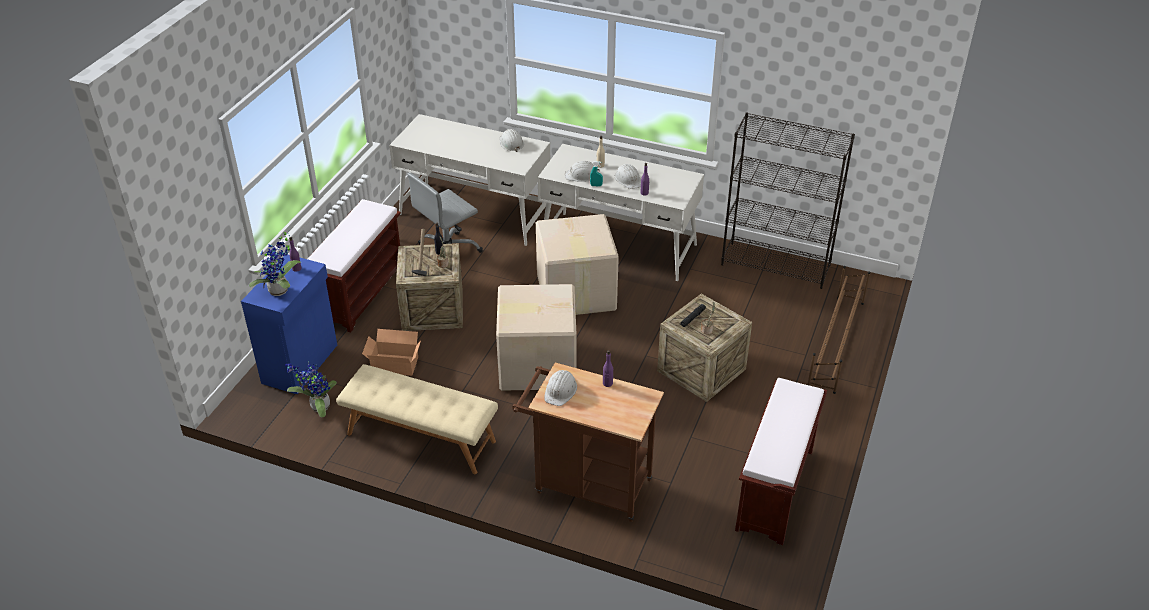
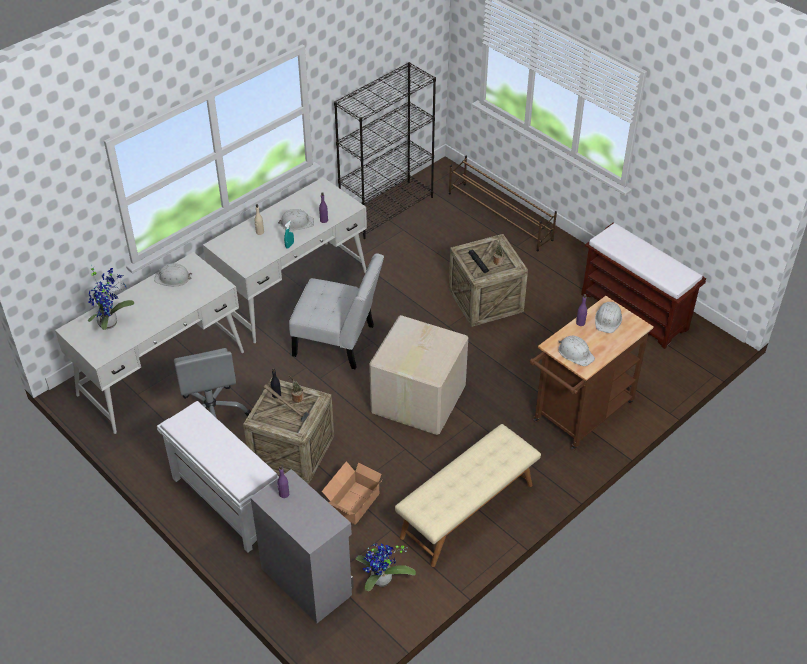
camera: 65 degrees left, 5 degrees up
(280, 291) = (315, 516): potted plant -> potted plant (110, 322)
(301, 364) = (307, 580): blue cabinet -> grey cabinet
(360, 293) = (225, 501): brown bench -> white bench
(575, 293) = (338, 342): cardboard box -> white chair
(581, 175) = (266, 249): white hard hat -> white hard hat (608, 320)

